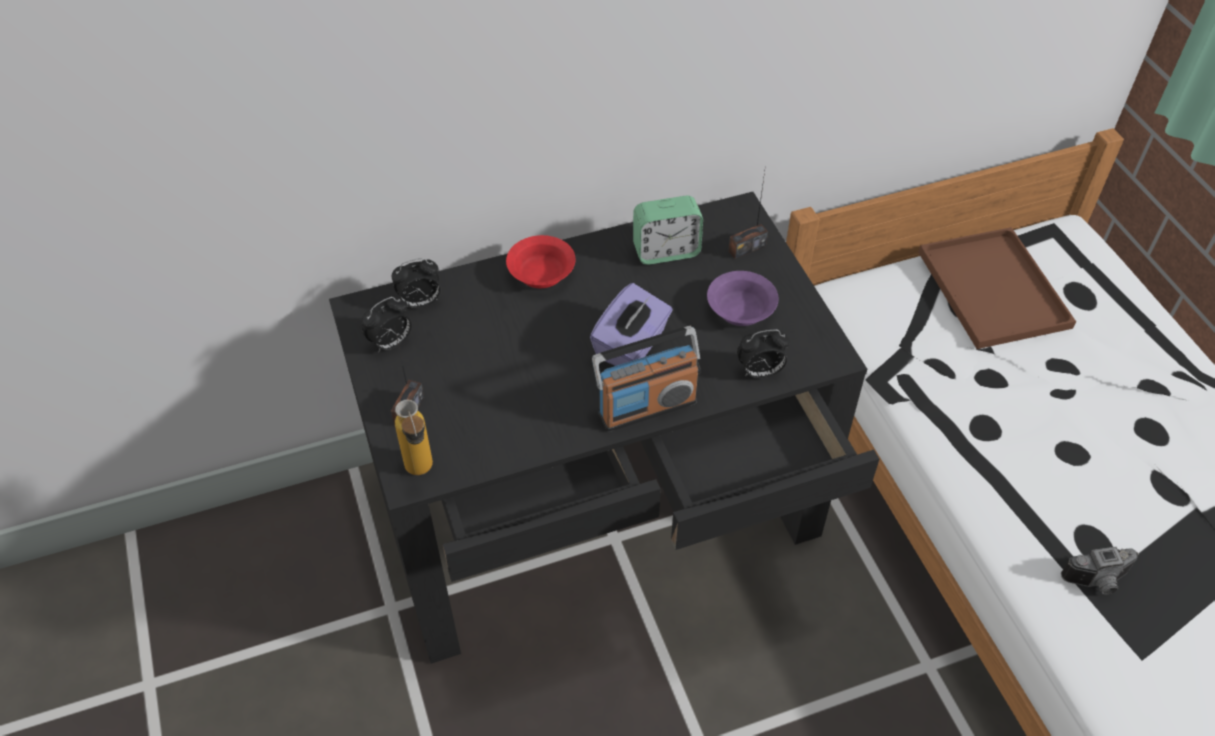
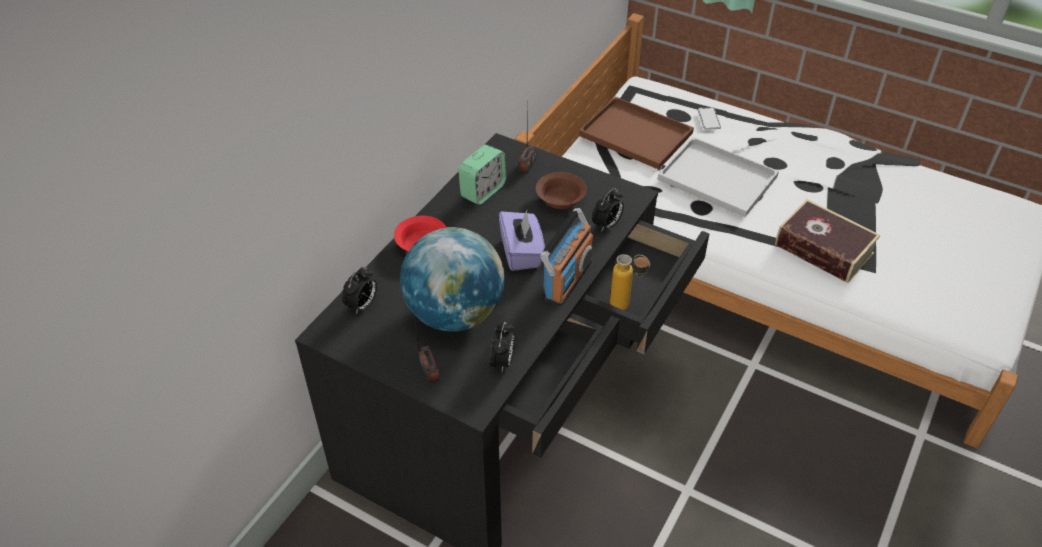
camera: 40 degrees left, 5 degrees down
(391, 343) = (370, 340): alarm clock -> alarm clock (502, 362)
(422, 474) = (479, 399): bottle -> bottle (626, 307)
(495, 369) = (455, 314): none -> globe
(741, 309) = (560, 198): purple bowl -> brown bowl
(1041, 402) = (715, 178): none -> white tray
(1098, 582) = (823, 249): camera -> book
(1115, 322) = (708, 119): none -> phone

